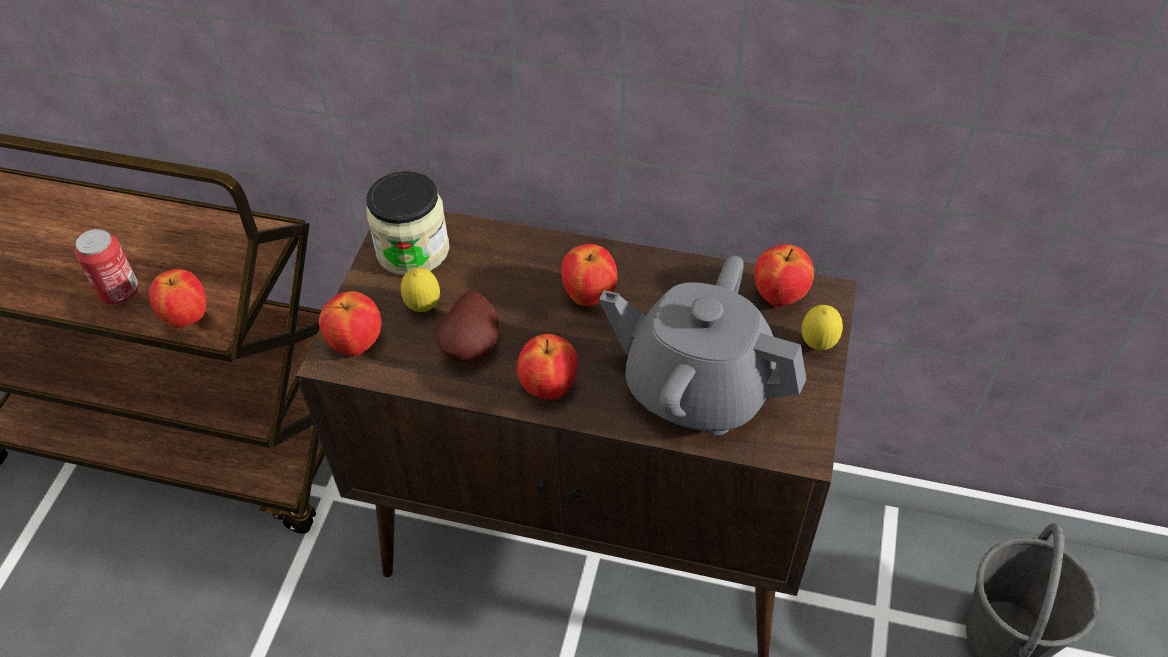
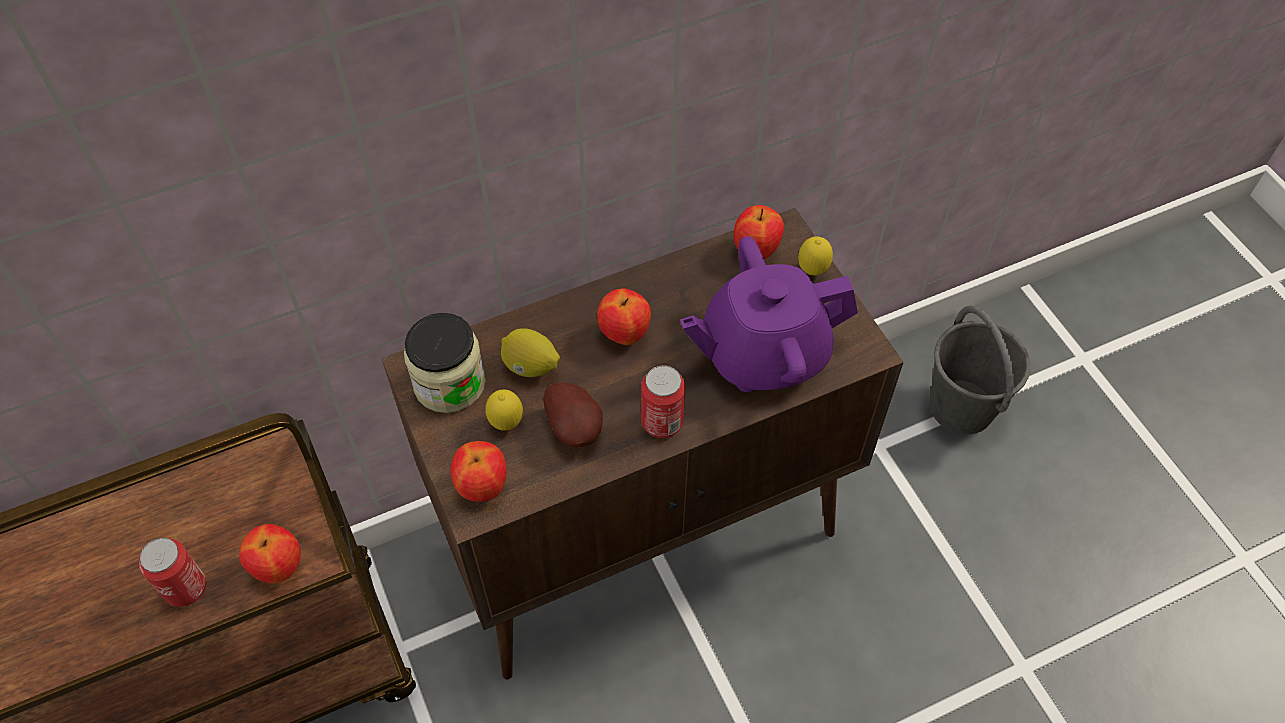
camera: 40 degrees left, 5 degrees up
(487, 275) = (530, 367): none -> lemon
(549, 388) = (662, 422): apple -> can
(697, 388) = (763, 354): grey teapot -> purple teapot

